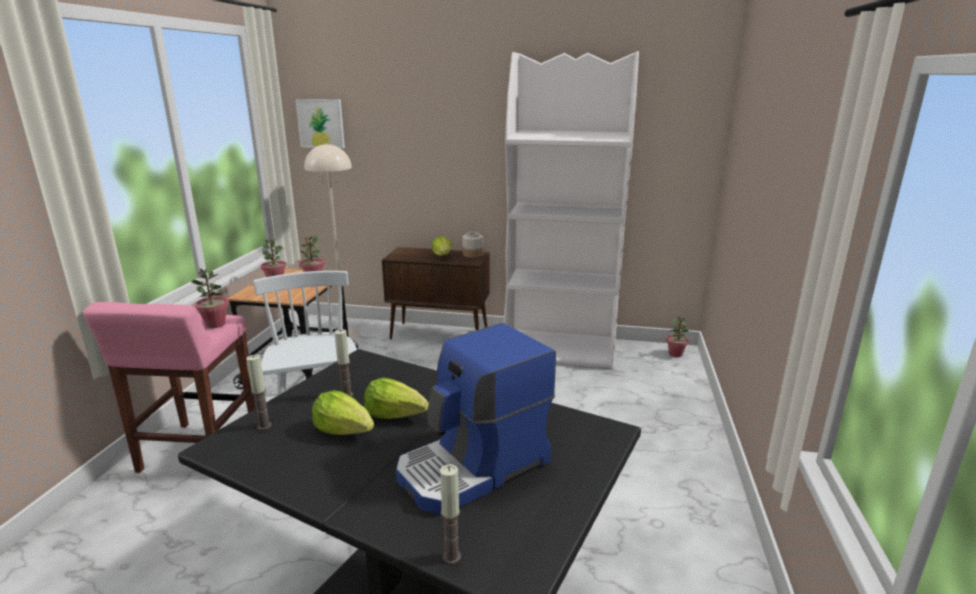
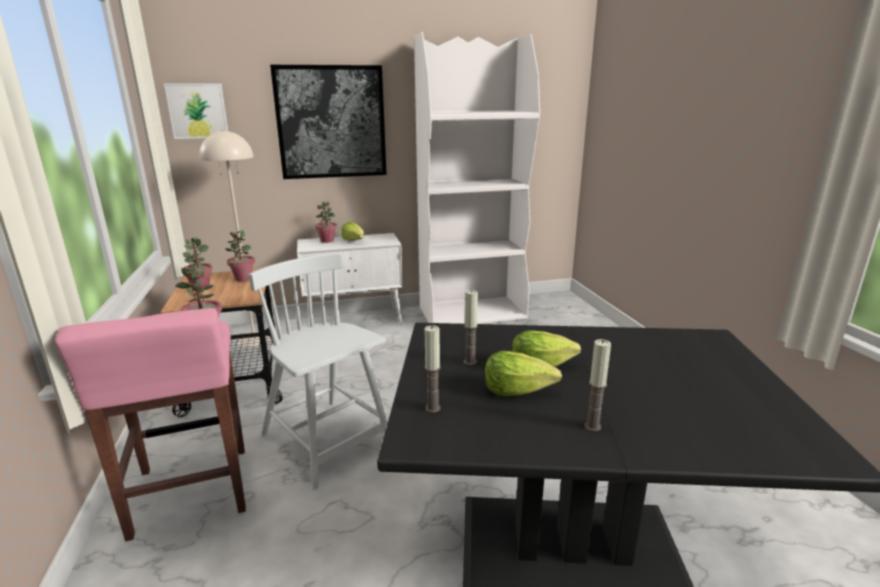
camera: 25 degrees left, 0 degrees up
(434, 138) = (331, 122): none -> picture
(440, 335) = (355, 321): brown cabinet -> white cabinet
(451, 556) = (765, 458): candle -> candle (592, 426)
(473, 254) = (381, 236): jar -> none
(474, 468) = (670, 388): coffee machine -> none
(675, 354) = (561, 299): potted plant -> potted plant (327, 241)

